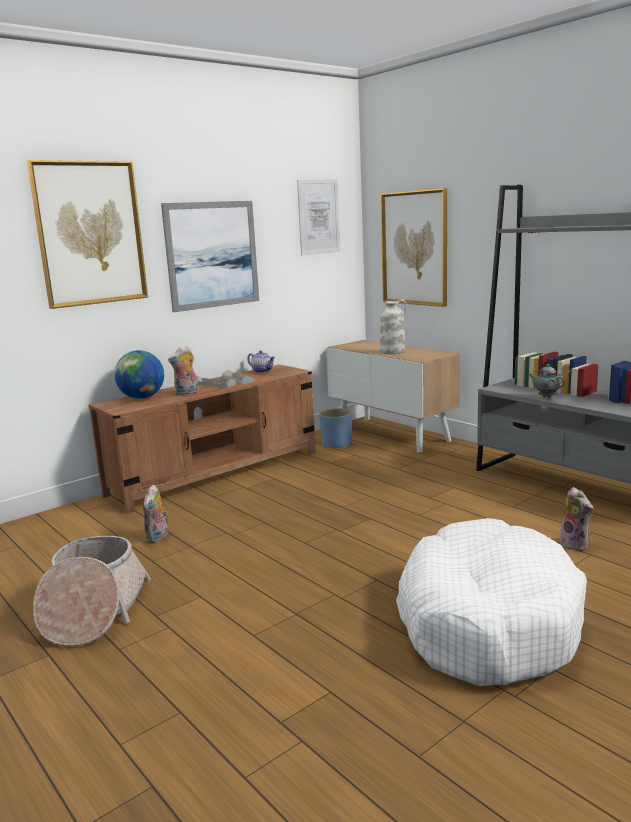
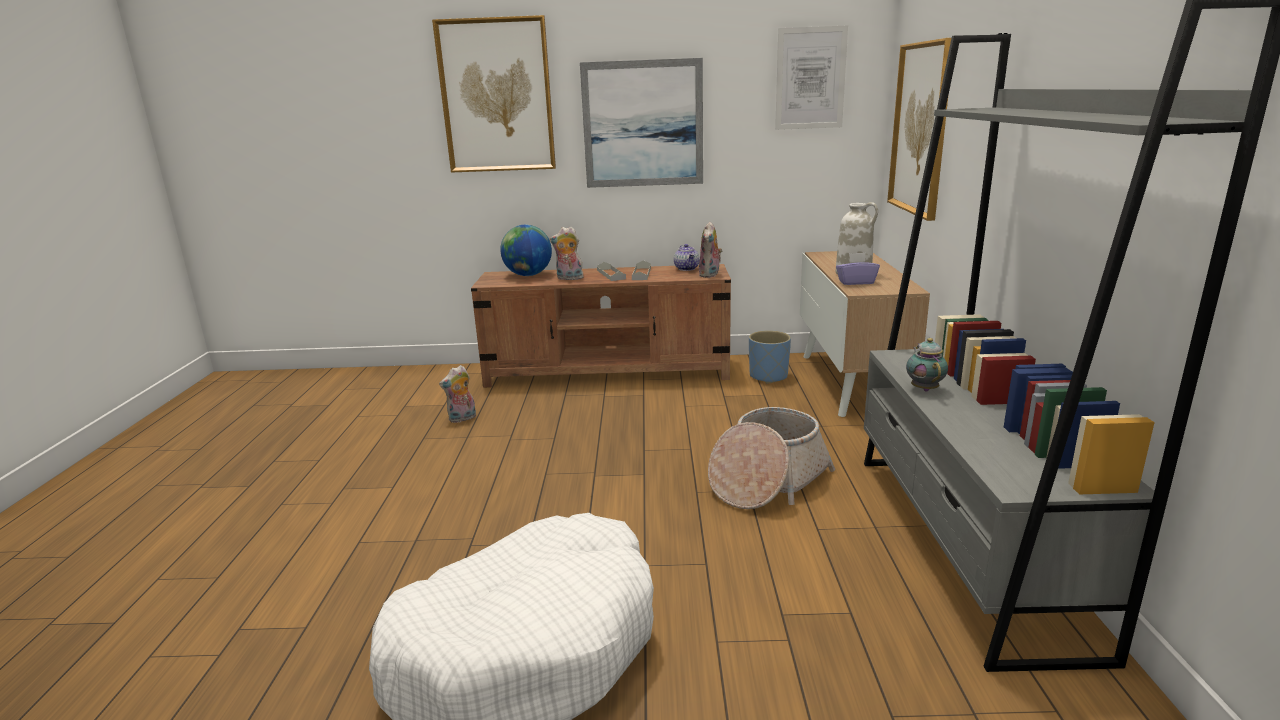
camera: 40 degrees right, 5 degrees up
(93, 611) = (323, 464): basket -> basket (767, 481)
(407, 355) = (856, 282): none -> purple tissue box
(576, 544) = (796, 617): plush toy -> plush toy (710, 275)

